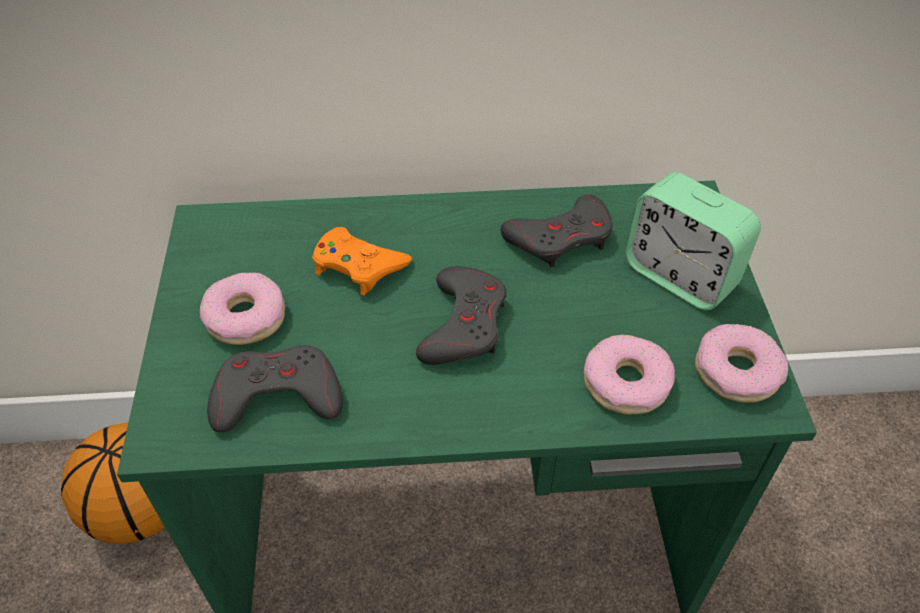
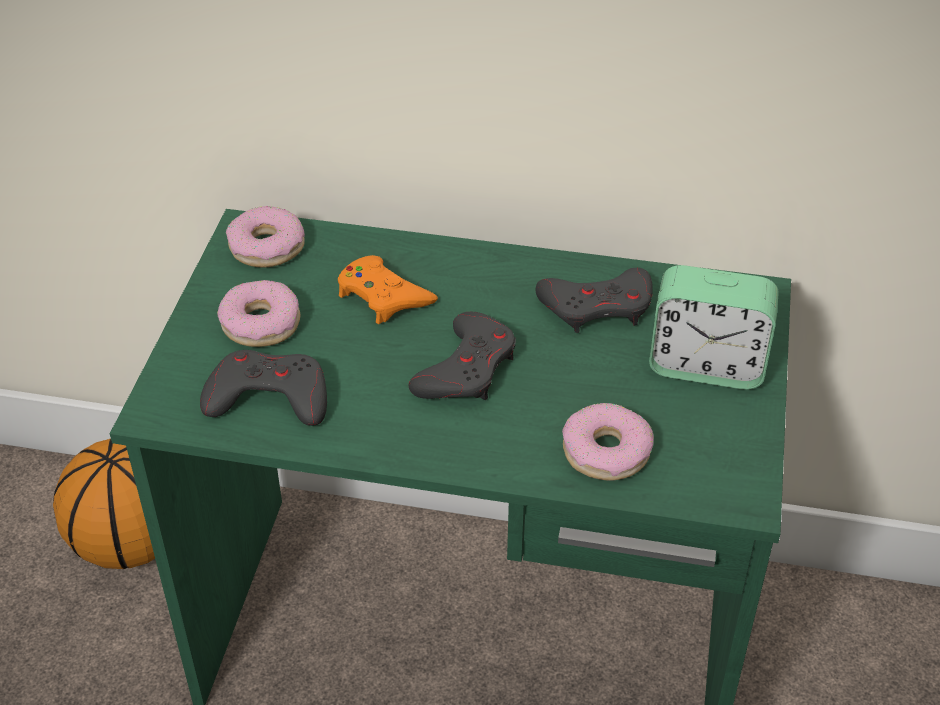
camera: 15 degrees right, 5 degrees down
(680, 276) = (706, 365): alarm clock -> alarm clock turned 45 degrees counterclockwise
(737, 371) = (724, 464): donut -> donut (267, 247)

